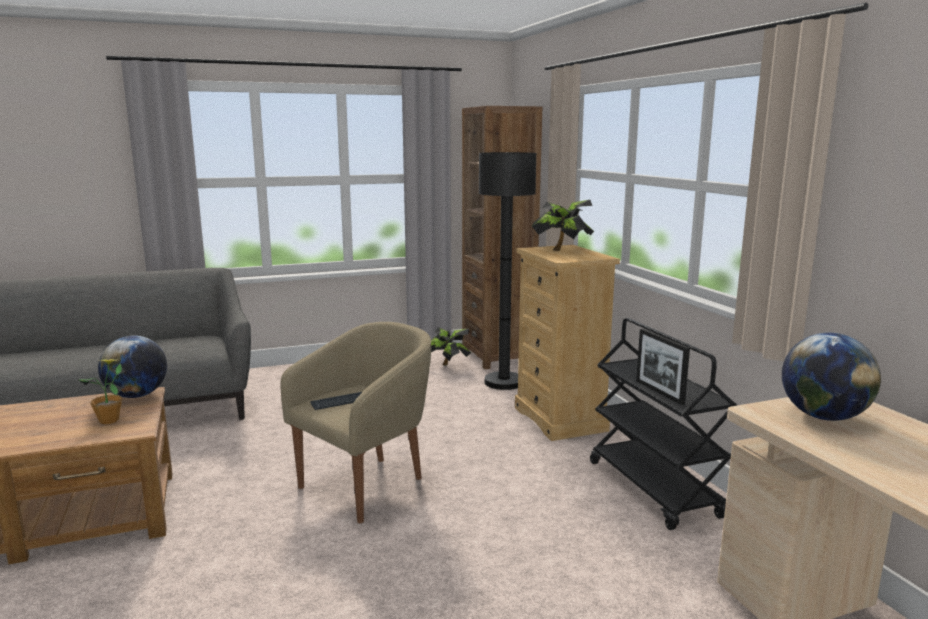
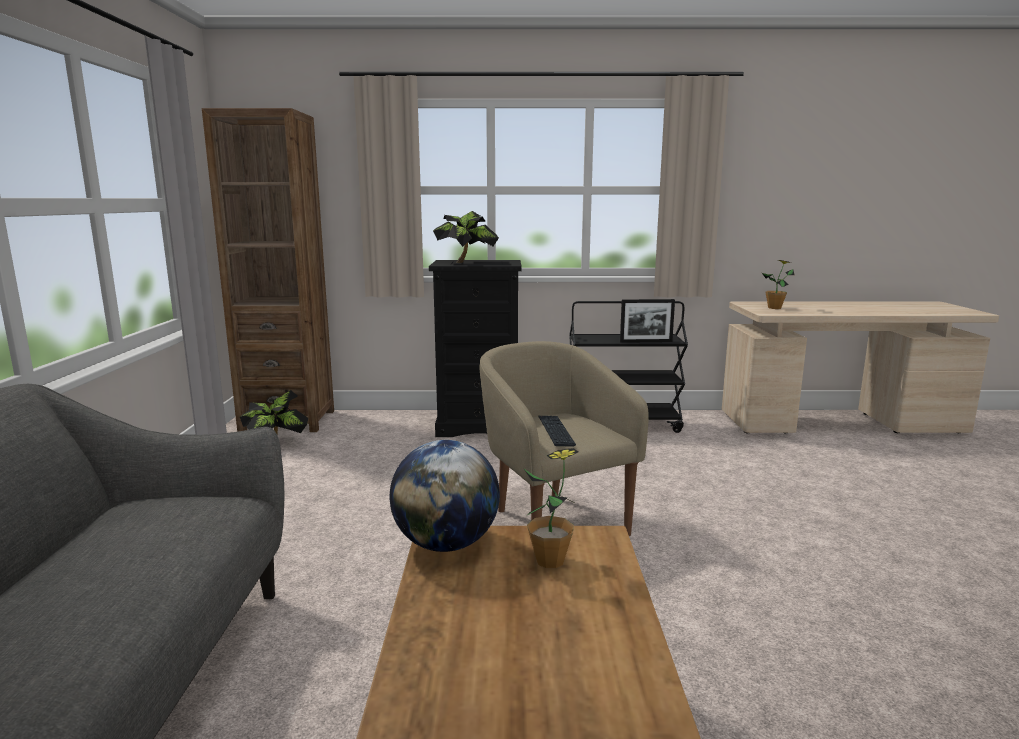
camera: 70 degrees left, 0 degrees up
(504, 382) = (366, 430): black floor lamp -> none
(560, 419) = (479, 426): beige dresser -> black dresser
(823, 417) = (774, 308): globe -> potted plant

